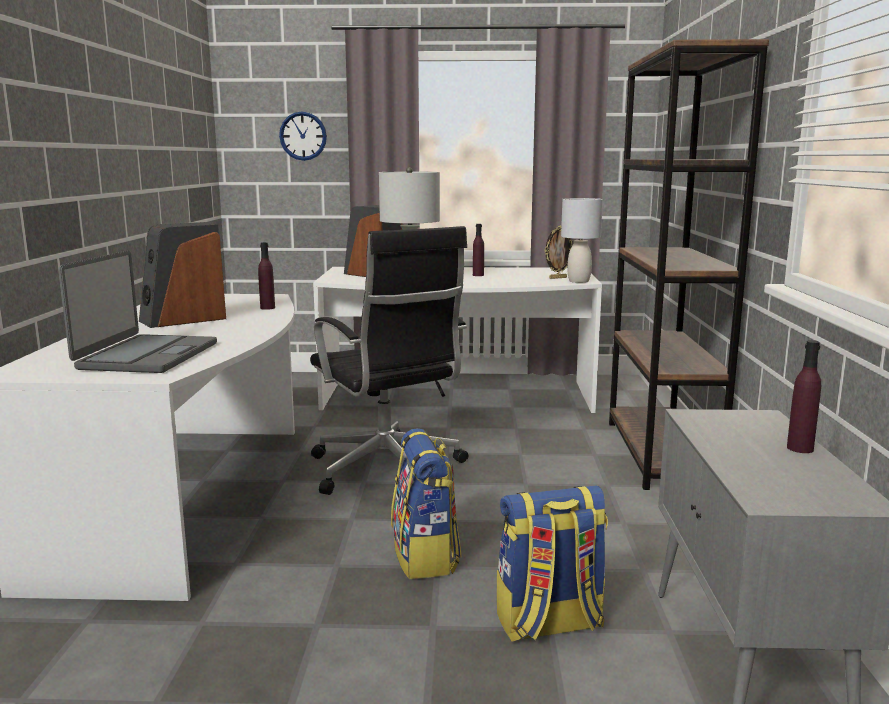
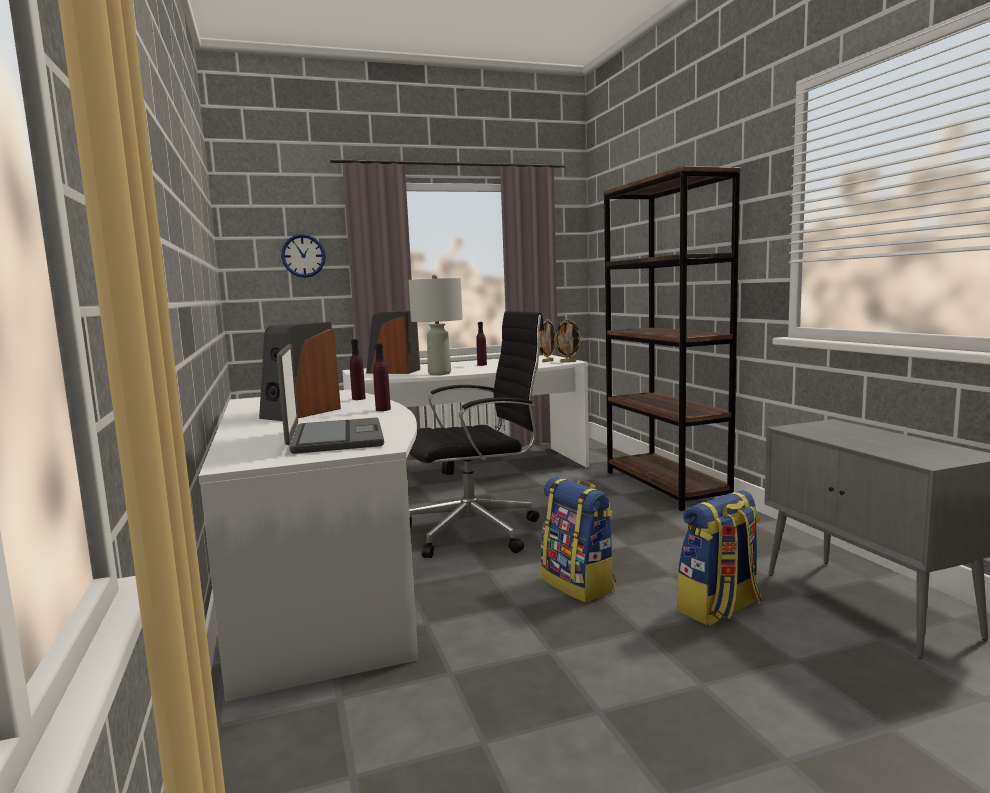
camera: 20 degrees left, 5 degrees down
(388, 471) = (476, 531): black office chair -> black office chair turned 60 degrees counterclockwise
(579, 281) = (568, 362): grey table lamp -> picture frame
(800, 448) = (887, 435): purple bottle -> purple bottle (383, 409)

